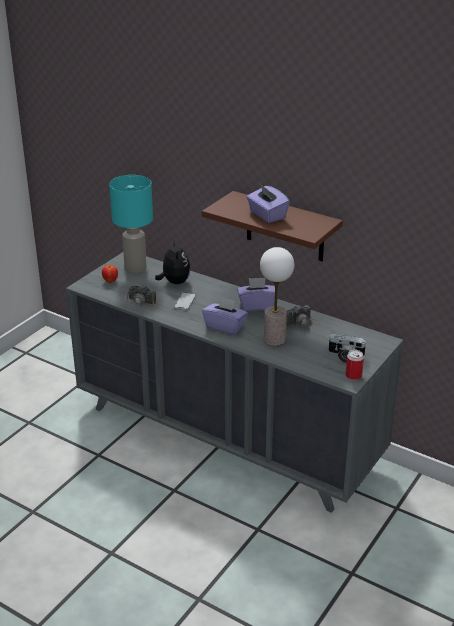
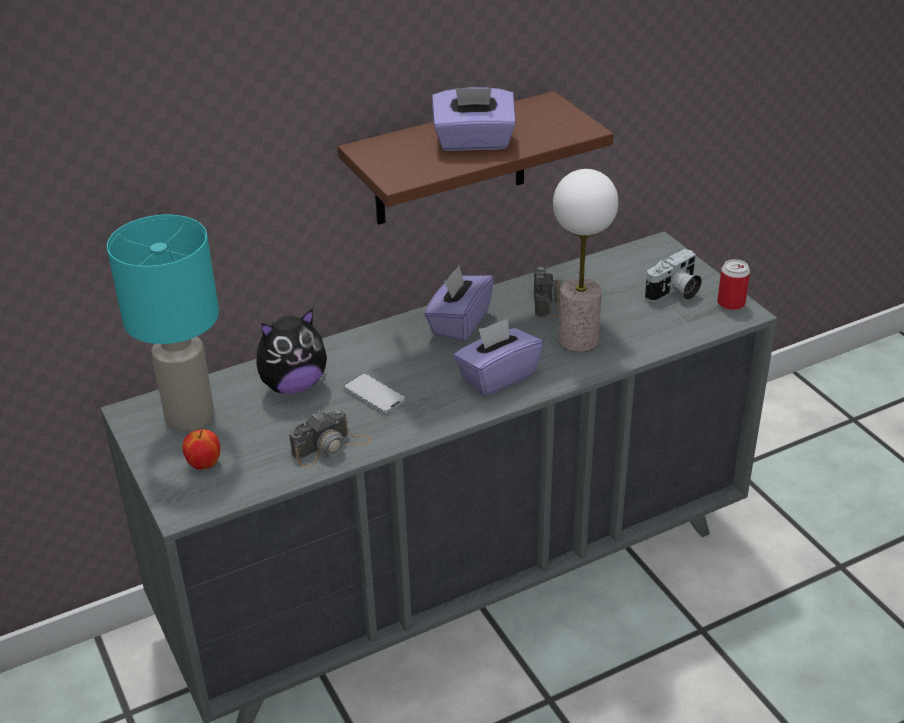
camera: 60 degrees left, 5 degrees up
(174, 282) = (293, 385): plush toy -> plush toy turned 135 degrees clockwise

